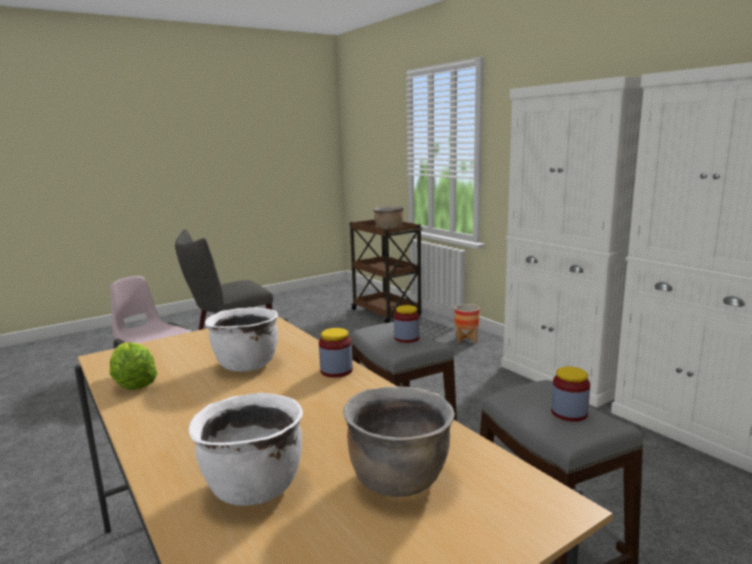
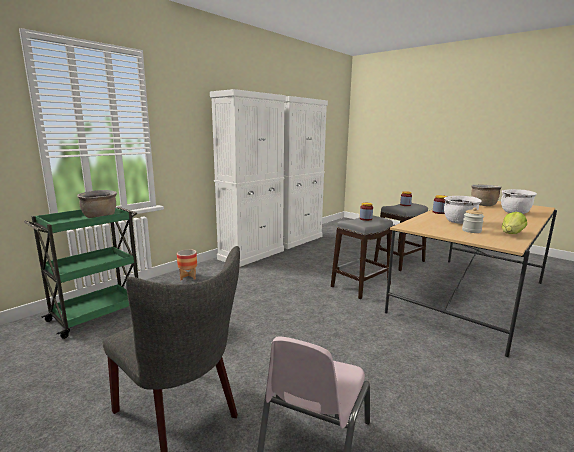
camera: 105 degrees left, 0 degrees up
(192, 357) = (471, 231): none -> jar
(386, 313) = (97, 314): brown cart -> green cart

